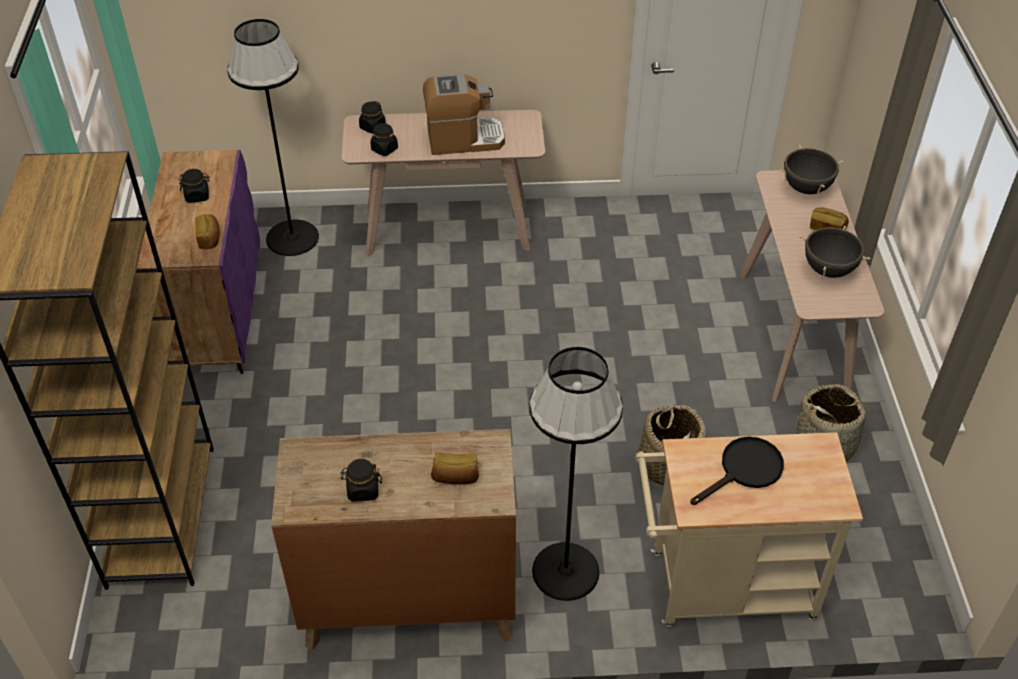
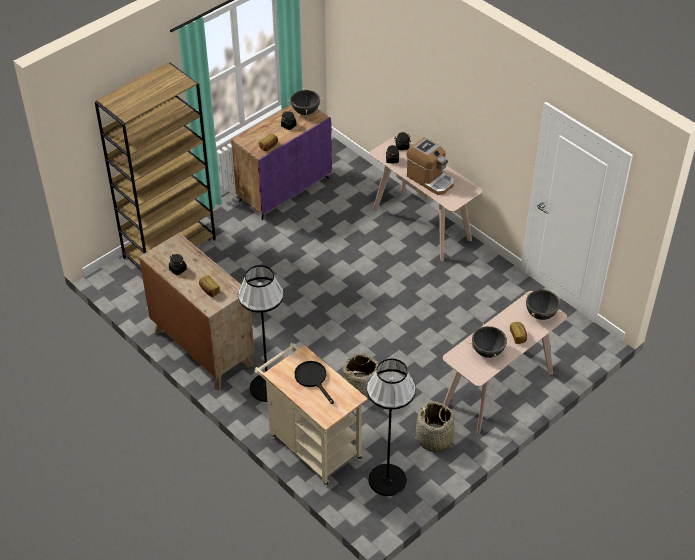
camera: 50 degrees right, 0 degrees up
(193, 164) = (305, 111): none -> black cooking pot
(292, 238) = (354, 179): black floor lamp -> black floor lamp (387, 480)
(745, 470) = (313, 379): black frying pan -> black frying pan turned 135 degrees counterclockwise

